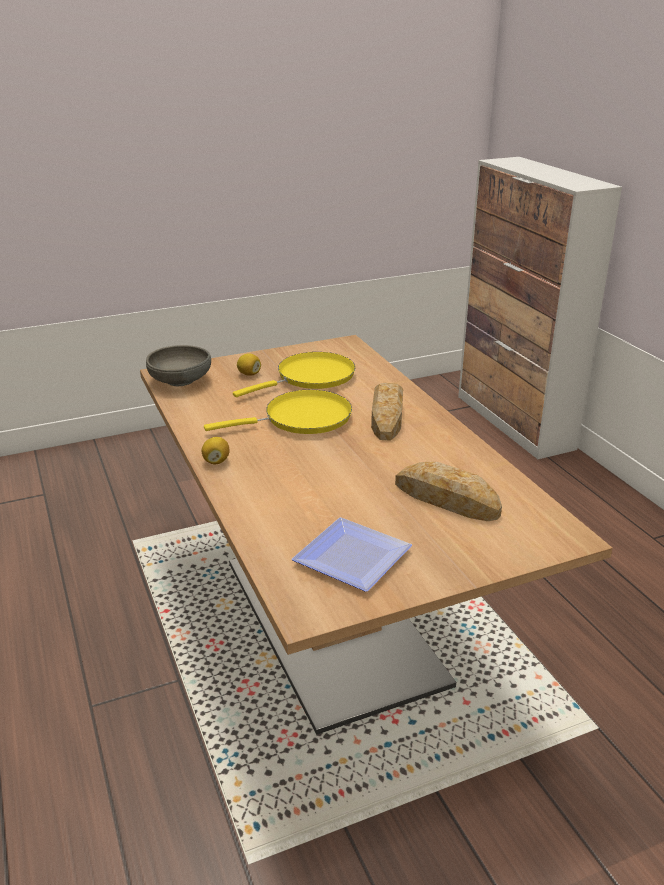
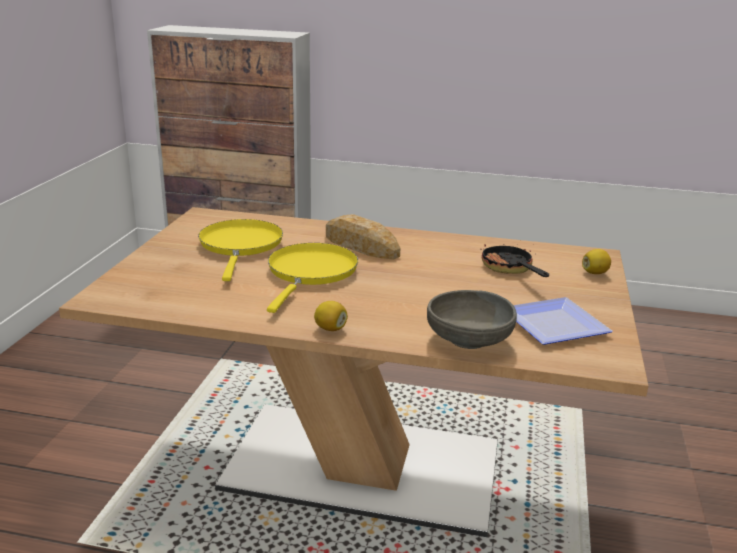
camera: 55 degrees left, 5 degrees down
(180, 381) = (132, 296): grey bowl -> grey bowl (469, 340)
(249, 374) = (183, 265): lemon -> lemon (595, 273)
(447, 499) = (510, 269): bread -> frying pan

